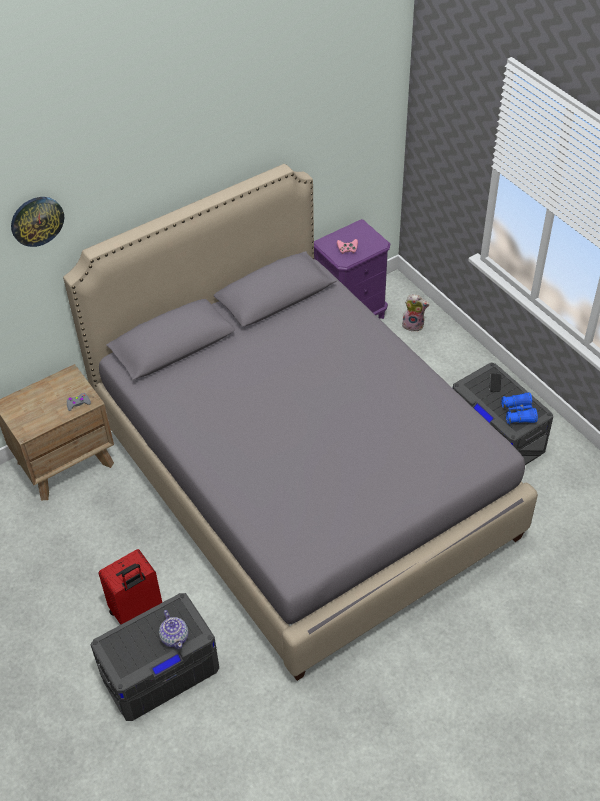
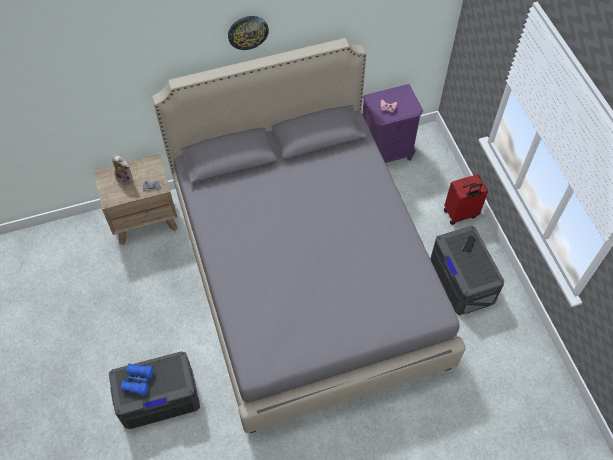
camera: 15 degrees right, 10 degrees up
(37, 220) = (133, 54): wall clock -> wall clock (247, 32)
(136, 612) = (157, 348): red suitcase -> red suitcase (460, 214)
(175, 637) = (167, 384): teapot -> none
(413, 325) = (431, 171): plush toy -> plush toy (126, 178)
(518, 413) = (477, 274): blue binoculars -> blue binoculars (138, 381)

